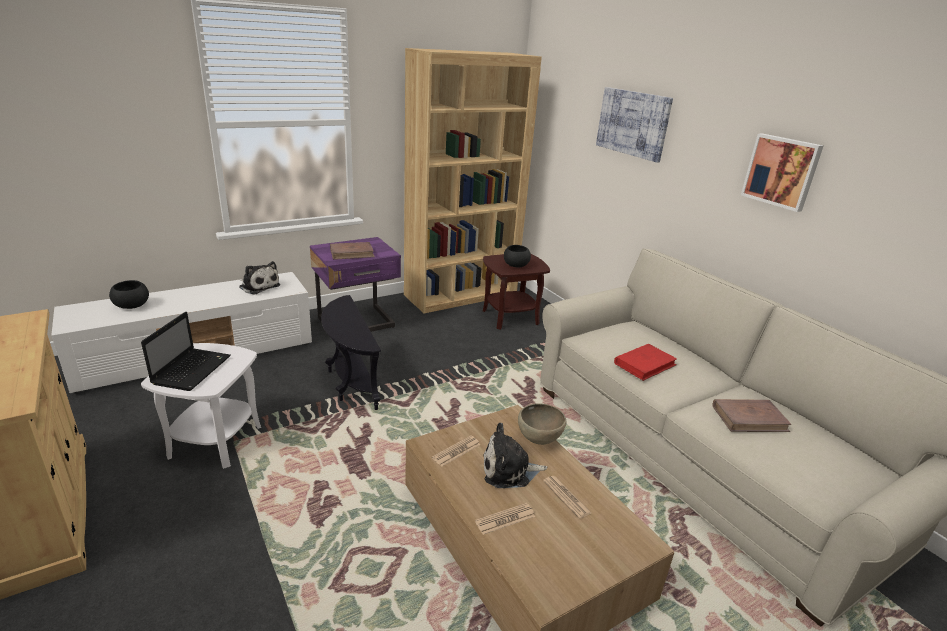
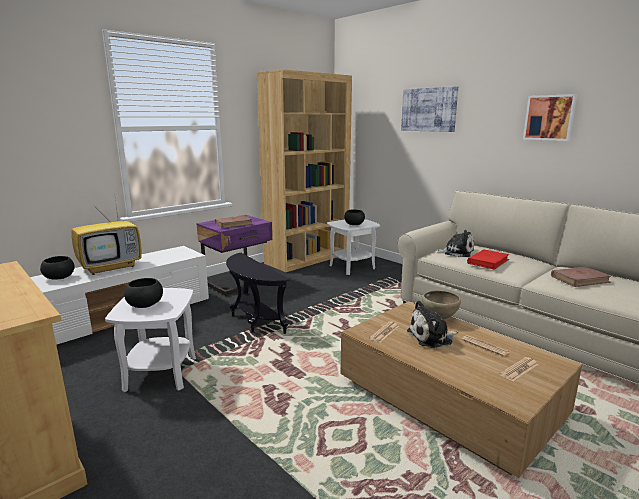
camera: 10 degrees left, 10 degrees down
(192, 369) = (145, 305): laptop -> black bowl
(194, 297) = (112, 267): none -> television
(258, 286) = (162, 256): plush toy -> plush toy (456, 252)
(505, 519) = (451, 365): newspaper -> newspaper (519, 370)
(510, 317) = (352, 267): brown side table -> white side table

